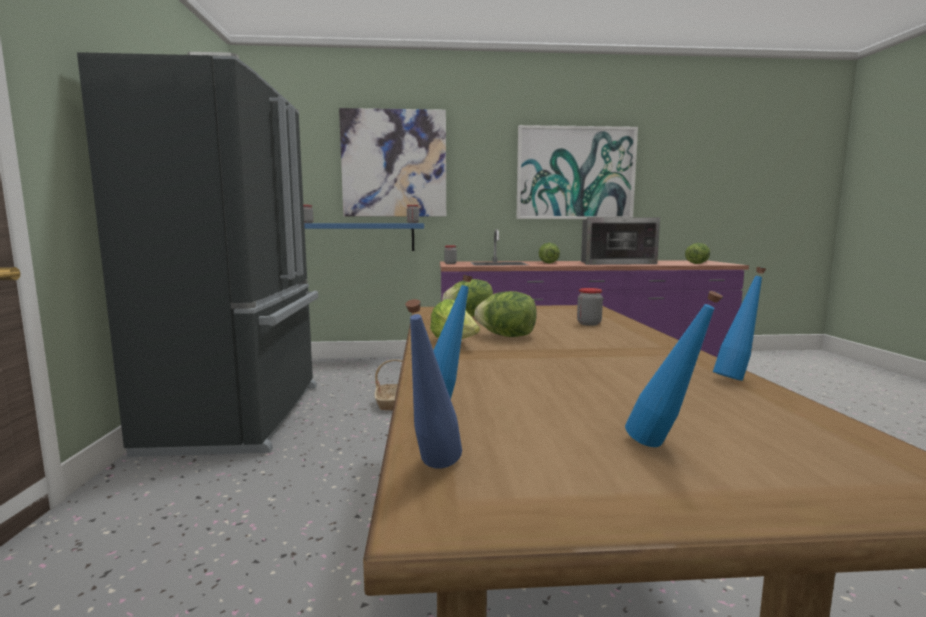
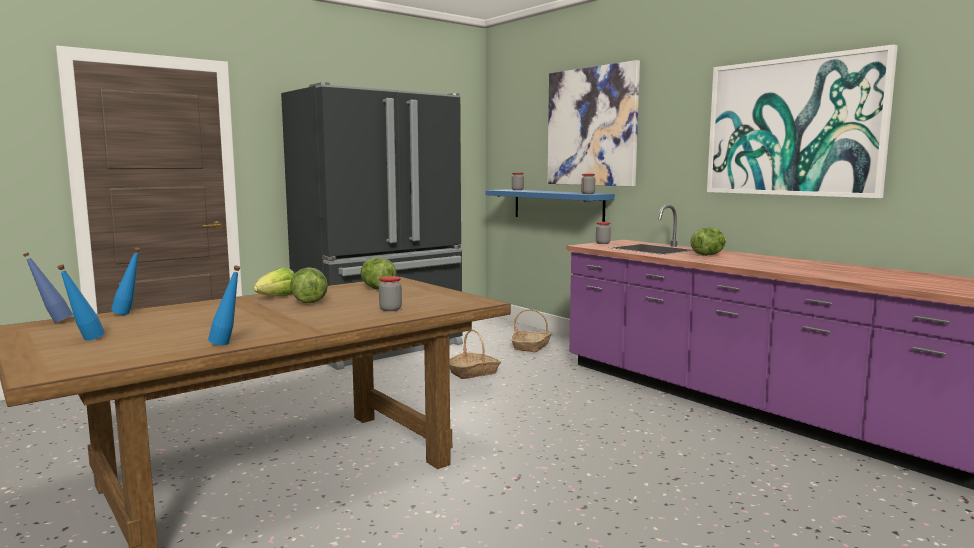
camera: 55 degrees right, 0 degrees up
(374, 371) = (531, 346): none -> basket
(614, 263) = (796, 266): microwave -> none
(697, 263) = (922, 285): lettuce -> none

